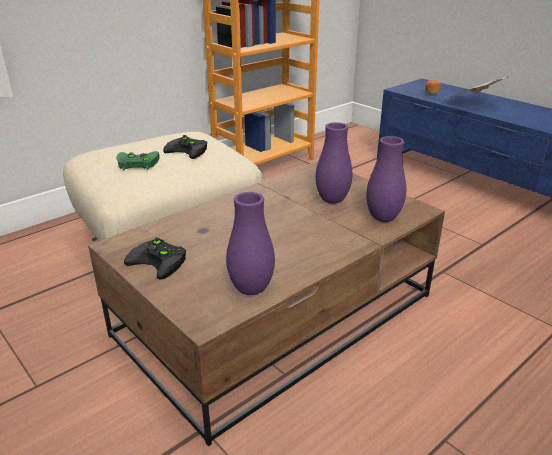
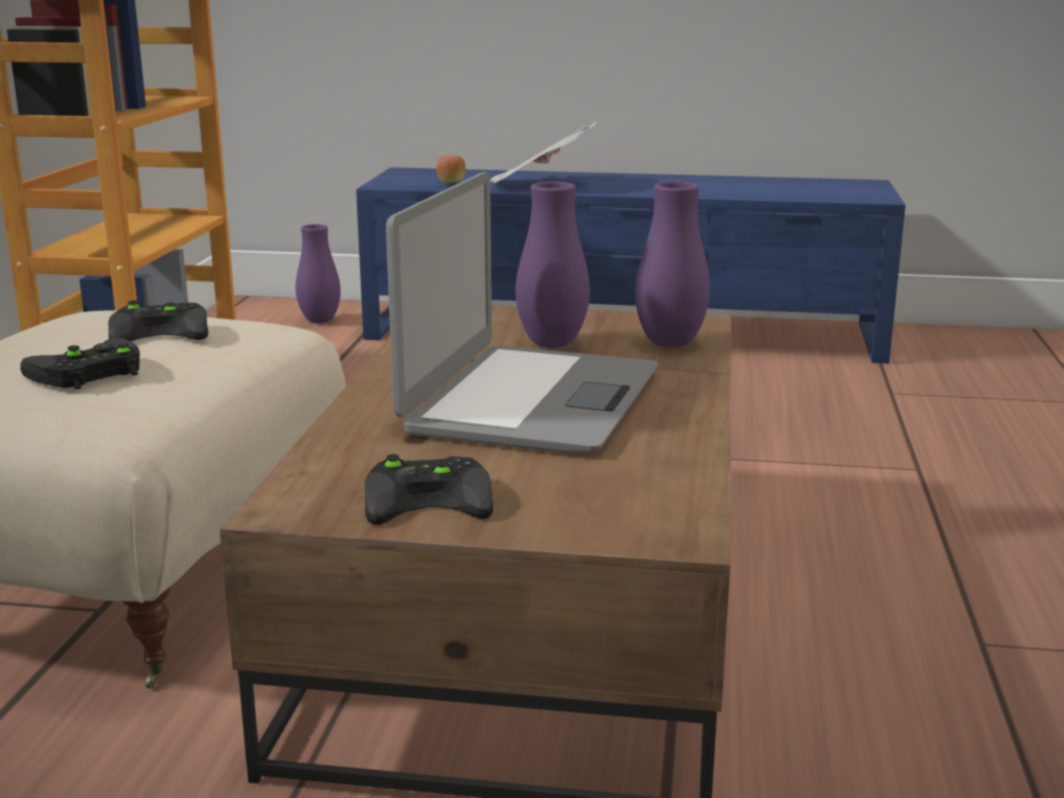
camera: 40 degrees left, 10 degrees down
(136, 163) = (85, 373): green game controller -> black game controller
(251, 289) = (661, 476): purple vase -> purple vase (320, 321)
(271, 228) = (531, 401): none -> laptop

